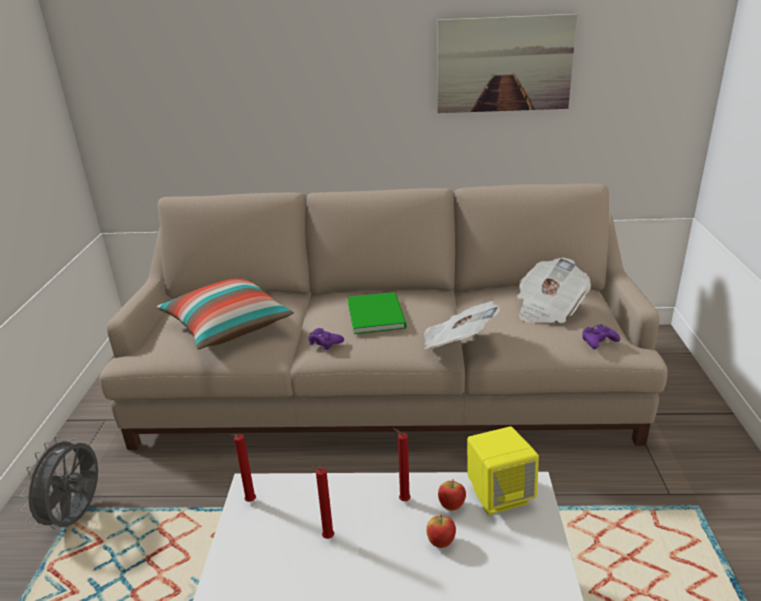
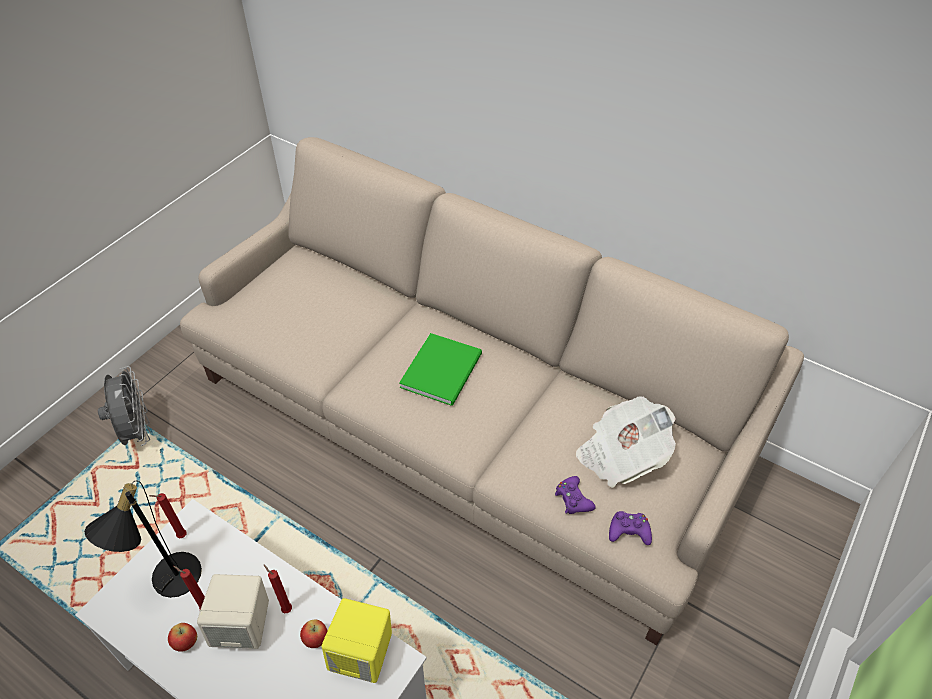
camera: 30 degrees right, 20 degrees up
(77, 517) = (137, 431): grey fan -> grey fan turned 120 degrees clockwise
(228, 326) = (304, 316): pillow -> none
(266, 537) = (167, 579): none -> black table lamp
(324, 343) = (368, 384): purple game controller -> purple game controller (573, 499)
(377, 530) = (243, 626): none -> beige speaker
(441, 542) = (277, 670): apple -> apple (186, 643)
(457, 343) = (485, 452): newspaper -> none
(504, 64) = (710, 129): picture -> none

